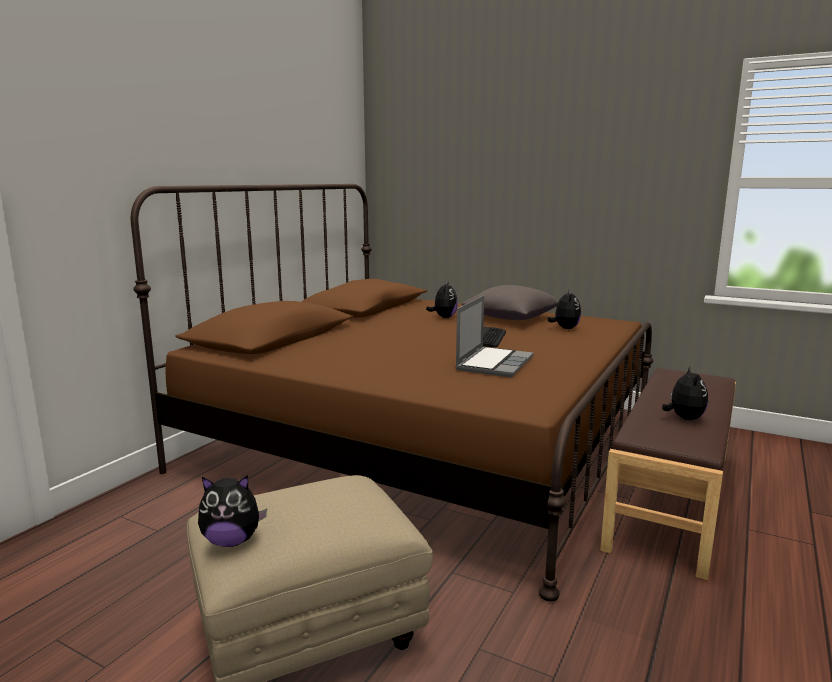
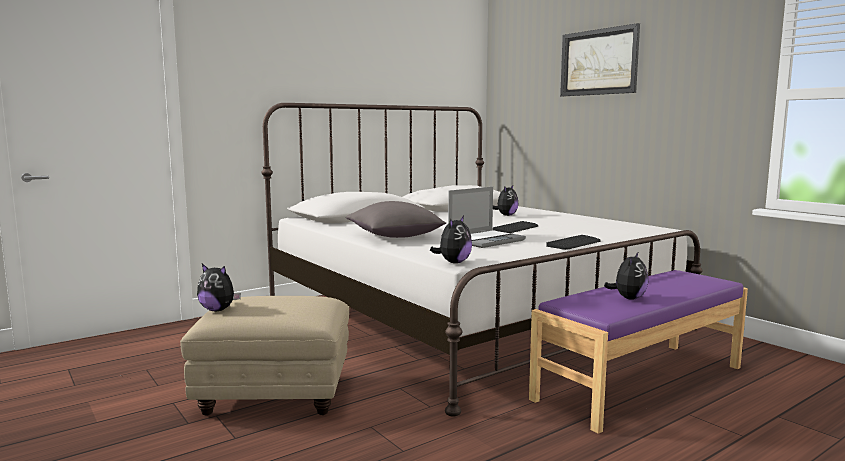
camera: 25 degrees right, 5 degrees down
(425, 443) = (469, 317): brown bed -> white bed
(512, 319) = (562, 220): grey pillow -> grey pillow (394, 236)
(520, 137) = (598, 62): none -> picture
(565, 328) = (596, 228): plush toy -> plush toy (453, 262)
(587, 356) = (574, 243): none -> keyboard
(669, 498) = (639, 382): brown bench -> purple bench

